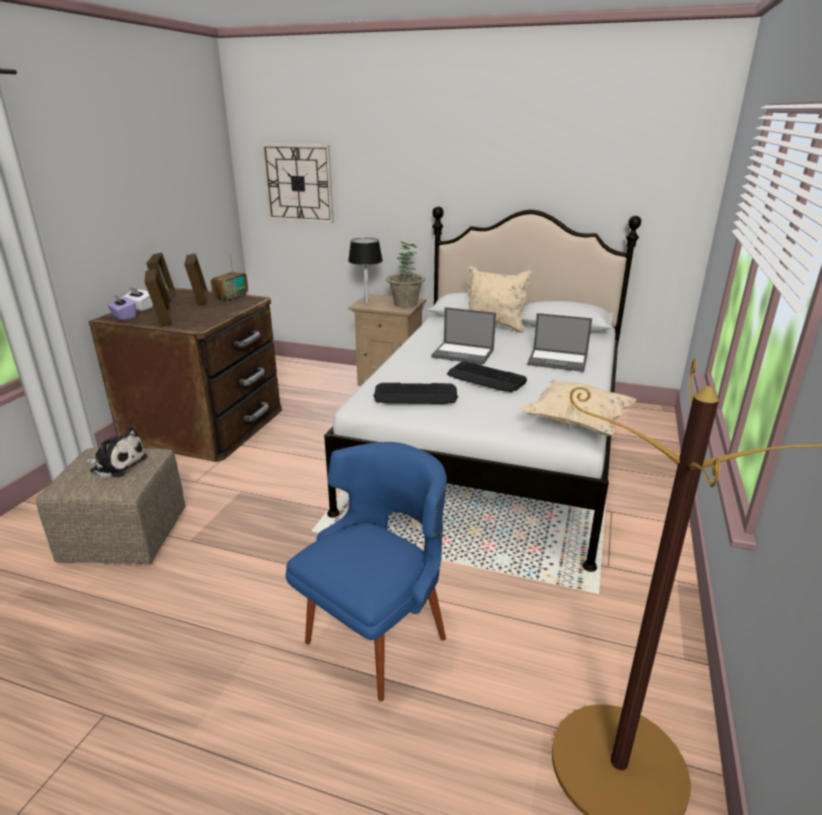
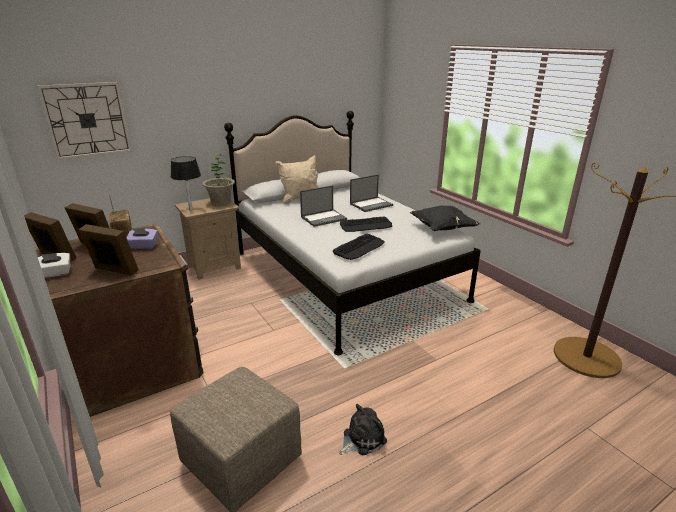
camera: 50 degrees left, 0 degrees up
(117, 464) = (235, 396): plush toy -> plush toy (362, 438)
(123, 317) = (64, 285): purple tissue box -> purple tissue box (143, 246)
(375, 641) = (465, 387): blue chair -> none
(576, 424) = (442, 229): beige pillow -> black pillow

